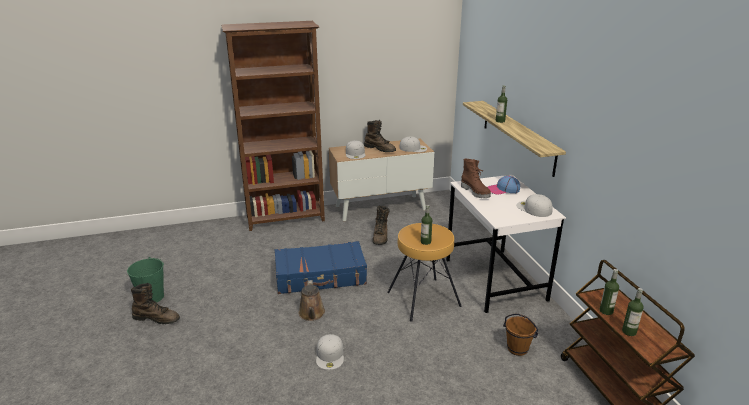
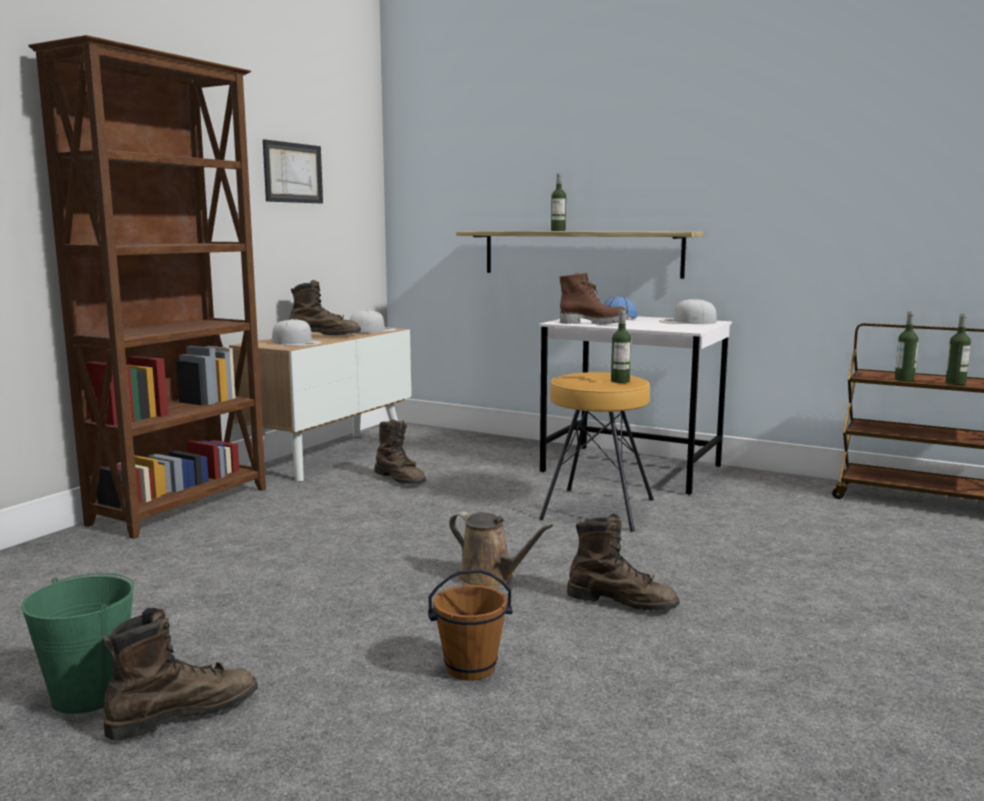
camera: 45 degrees left, 15 degrees down
(321, 277) = (405, 540): blue suitcase -> none
(330, 355) = (622, 602): white cap -> brown boot
(380, 58) = (293, 173): none -> picture
(517, 349) = (786, 507): brown bucket -> brown bucket (470, 668)

